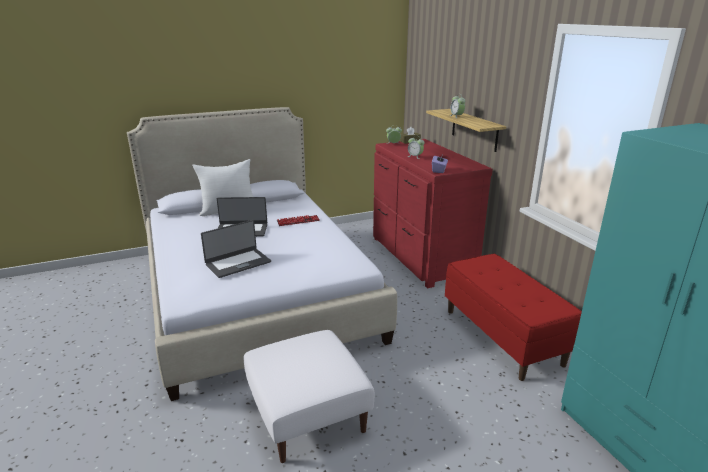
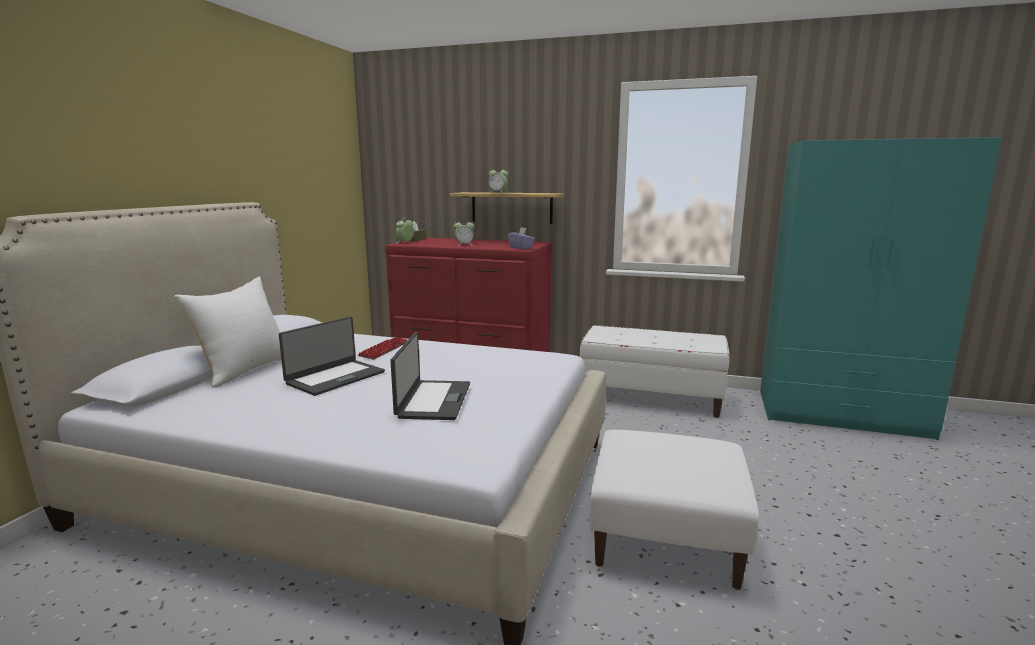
camera: 50 degrees left, 10 degrees down
(502, 336) = (651, 398): red bench -> white bench

